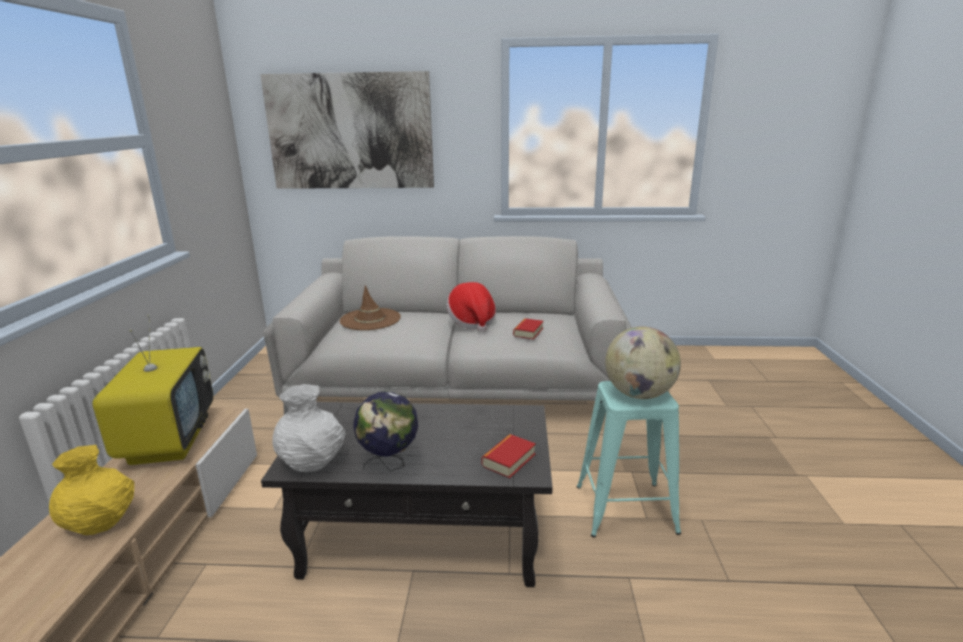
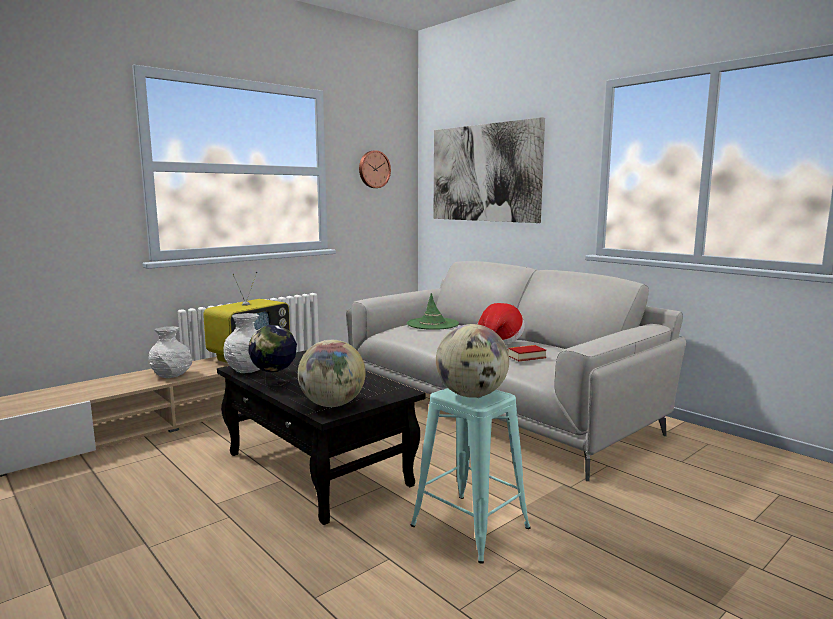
camera: 45 degrees right, 10 degrees down
(102, 522) = (172, 375): yellow vase -> white vase
(197, 130) = (373, 169): none -> wall clock
(370, 319) = (432, 324): brown hat -> green hat
(508, 460) = (332, 405): book -> globe

